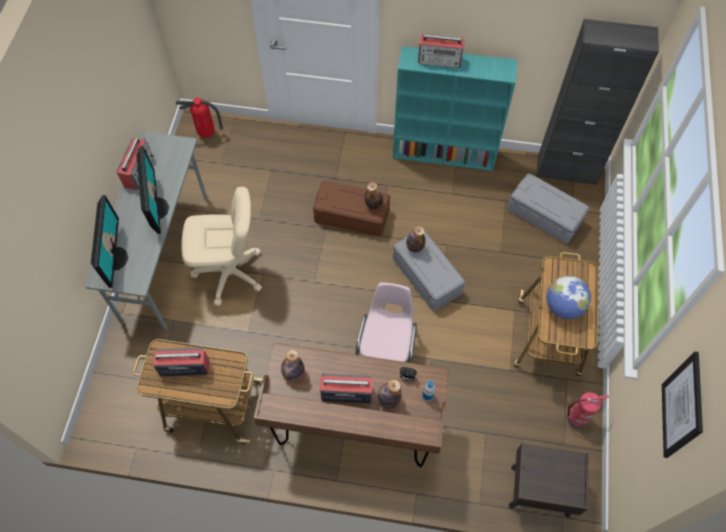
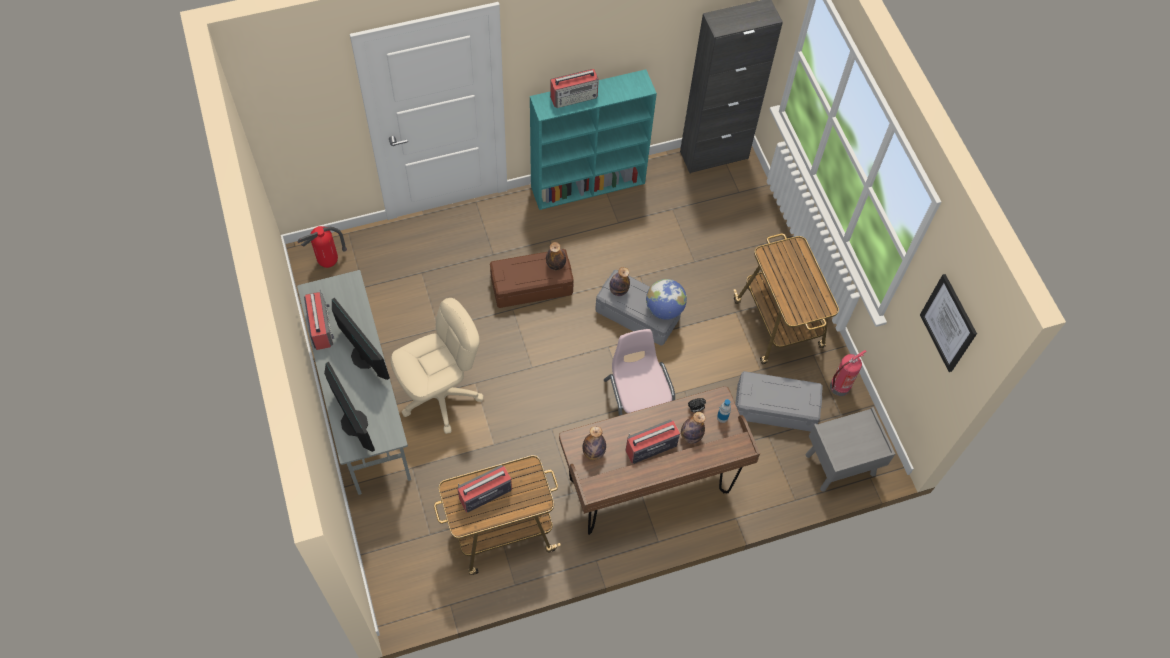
camera: 30 degrees left, 0 degrees up
(539, 491) = (839, 465): brown nightstand -> grey nightstand
(545, 215) = (717, 208): grey storage box -> grey storage box (775, 407)
(563, 306) = (793, 287): globe -> globe (664, 309)

